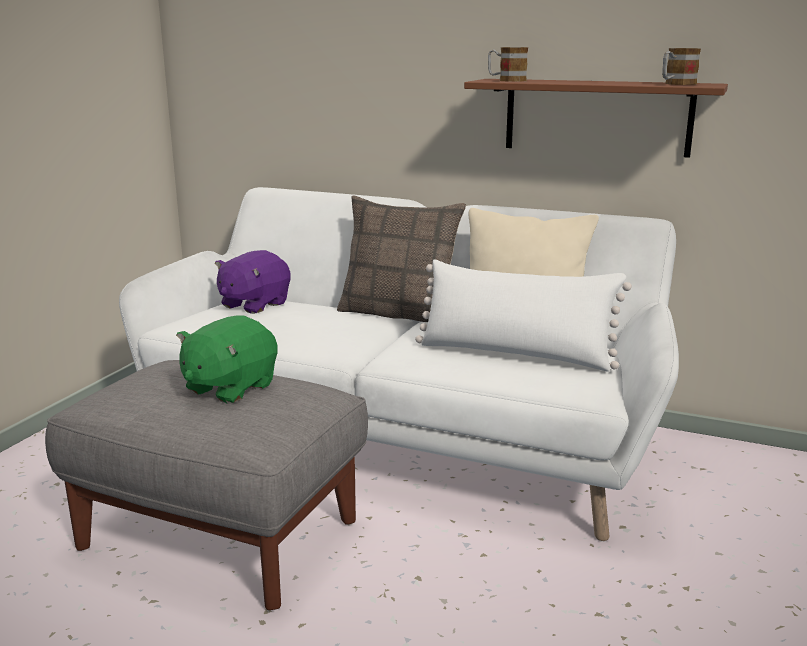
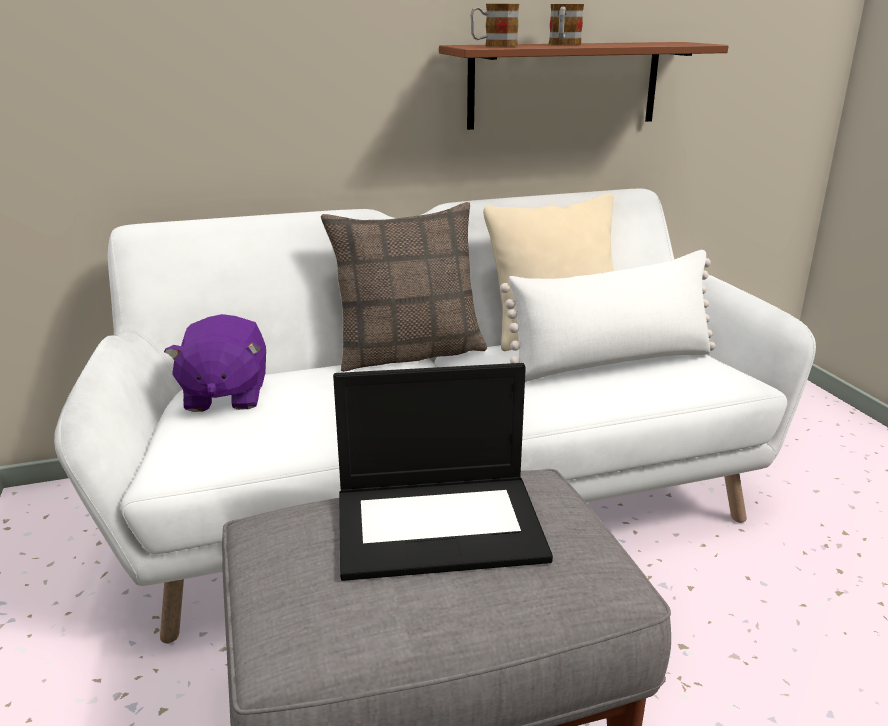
camera: 40 degrees left, 5 degrees up
(229, 387) = (441, 524): green plush toy -> laptop
(676, 84) = (666, 43): mug -> mug (563, 44)

